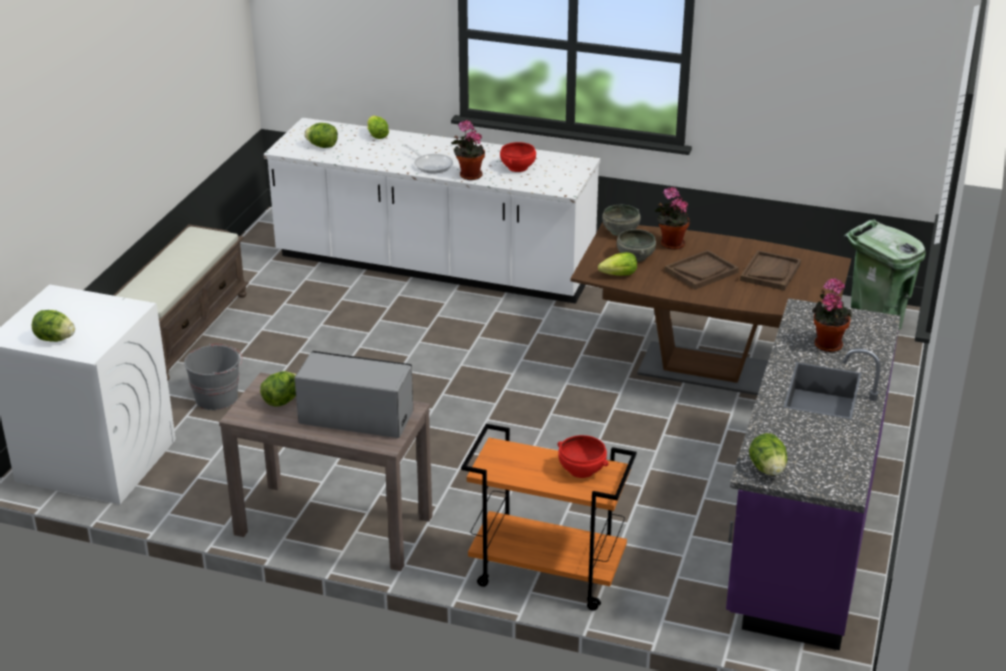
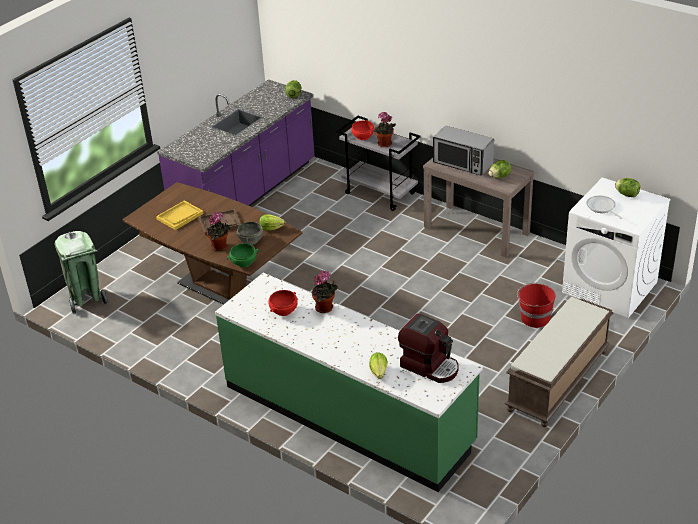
camera: 160 degrees left, 5 degrees up
(217, 398) = (534, 318): grey bucket -> red bucket
(322, 146) = (430, 366): lettuce -> coffee machine
(431, 165) = (349, 325): frying pan -> frying pan (602, 208)
(434, 266) = (348, 414): white counter -> green counter
(545, 575) = (380, 193): orange cart -> grey cart
(620, 231) = (244, 262): grey bowl -> green bowl
(770, 272) = (180, 216): brown tray -> yellow tray
(827, 343) = (211, 142): potted plant -> potted plant (384, 144)

